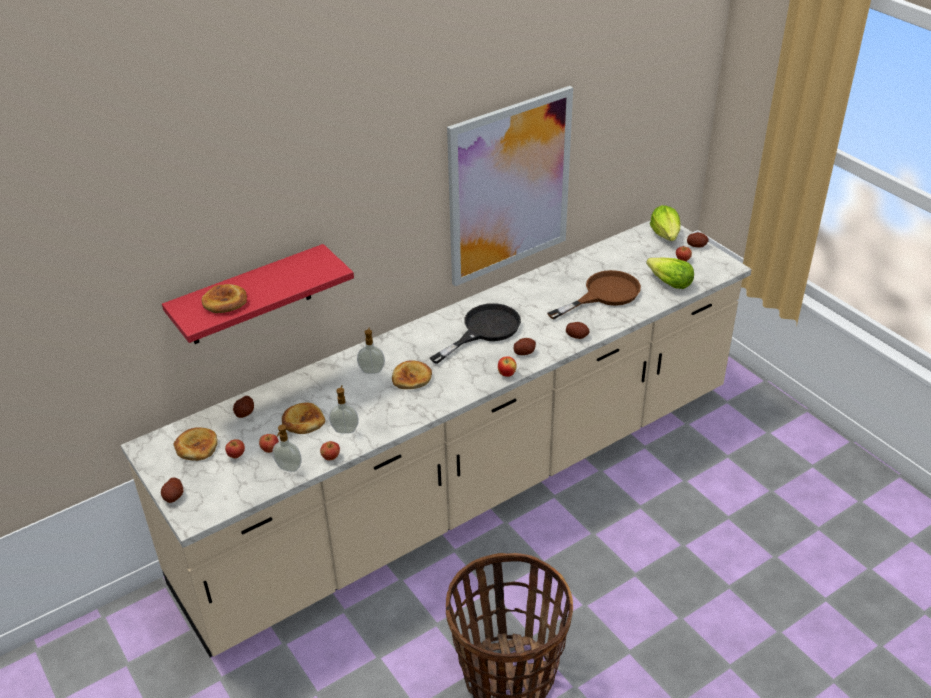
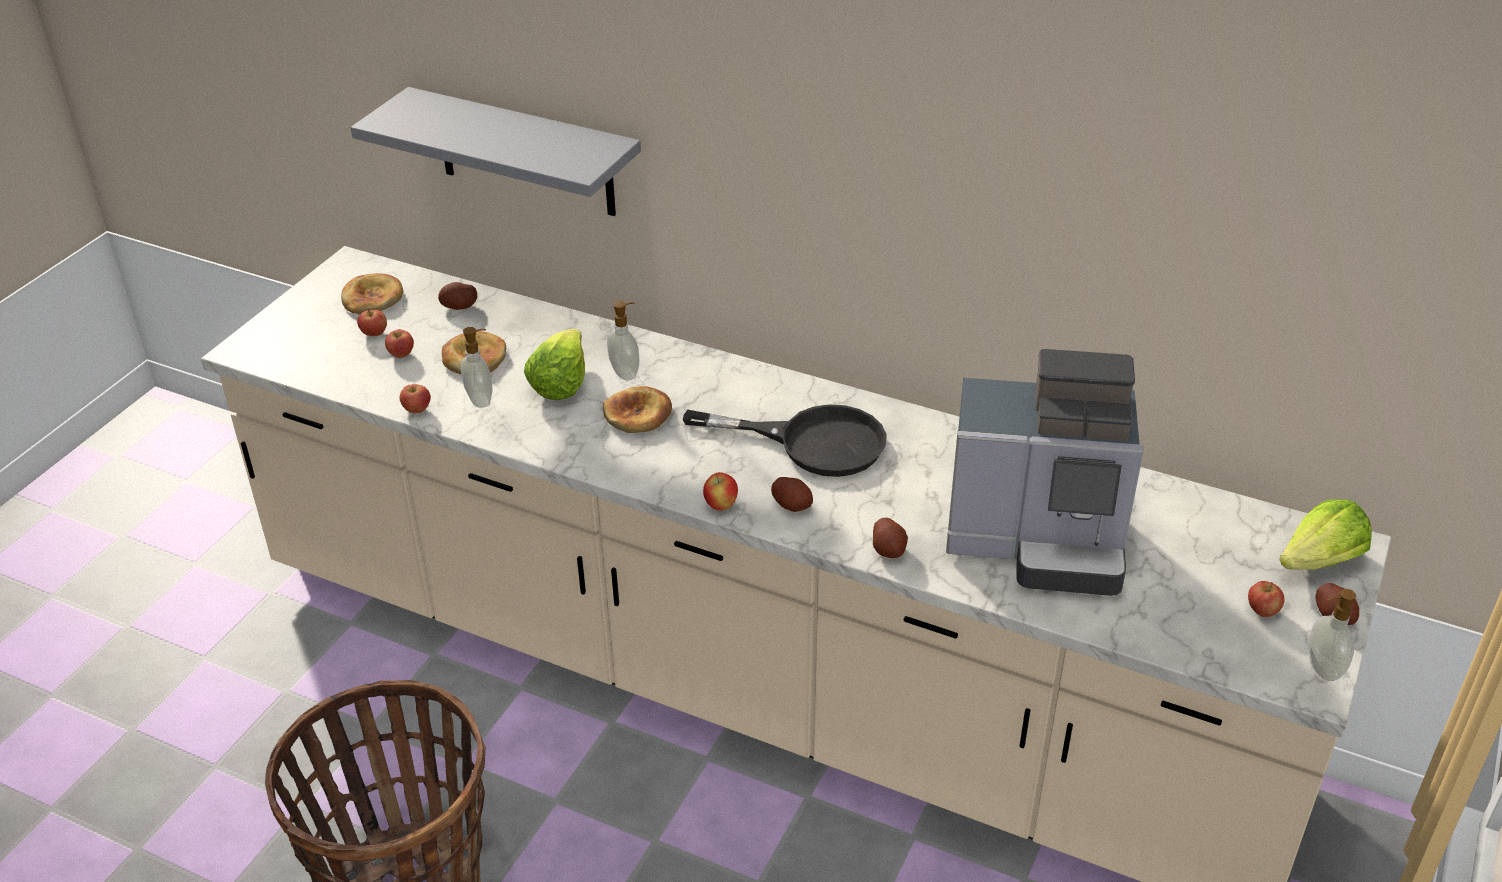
camera: 60 degrees right, 0 degrees up
(174, 496) = (273, 320): potato -> none
(225, 302) = (441, 123): bread -> none
(249, 296) = (525, 153): red shelf -> grey shelf
(288, 468) = (374, 383): soap dispenser -> soap dispenser (1321, 668)
(509, 187) = (1003, 248): picture -> none
(604, 294) = (1040, 542): brown frying pan -> coffee machine
(669, 283) = (1163, 616): lettuce -> lettuce (559, 382)

